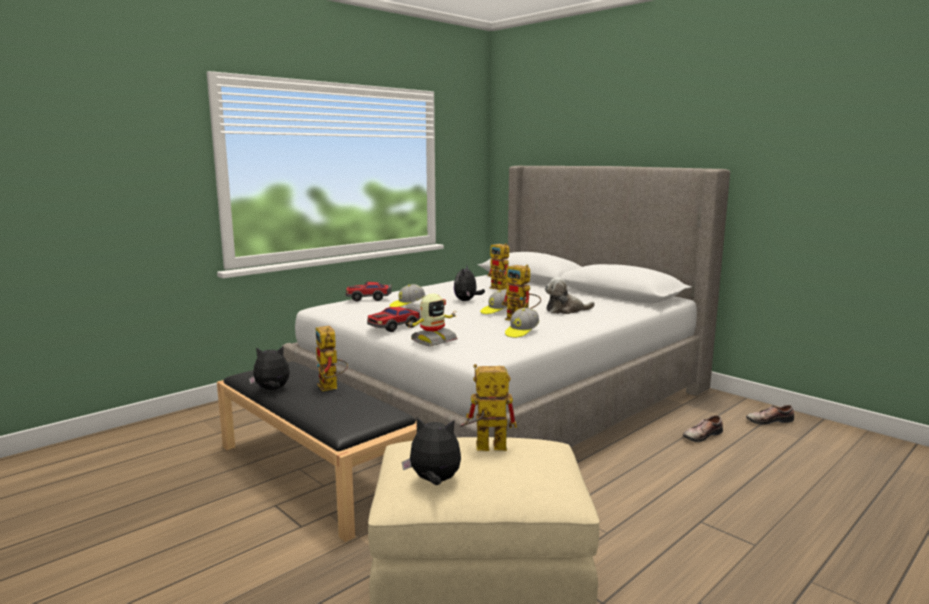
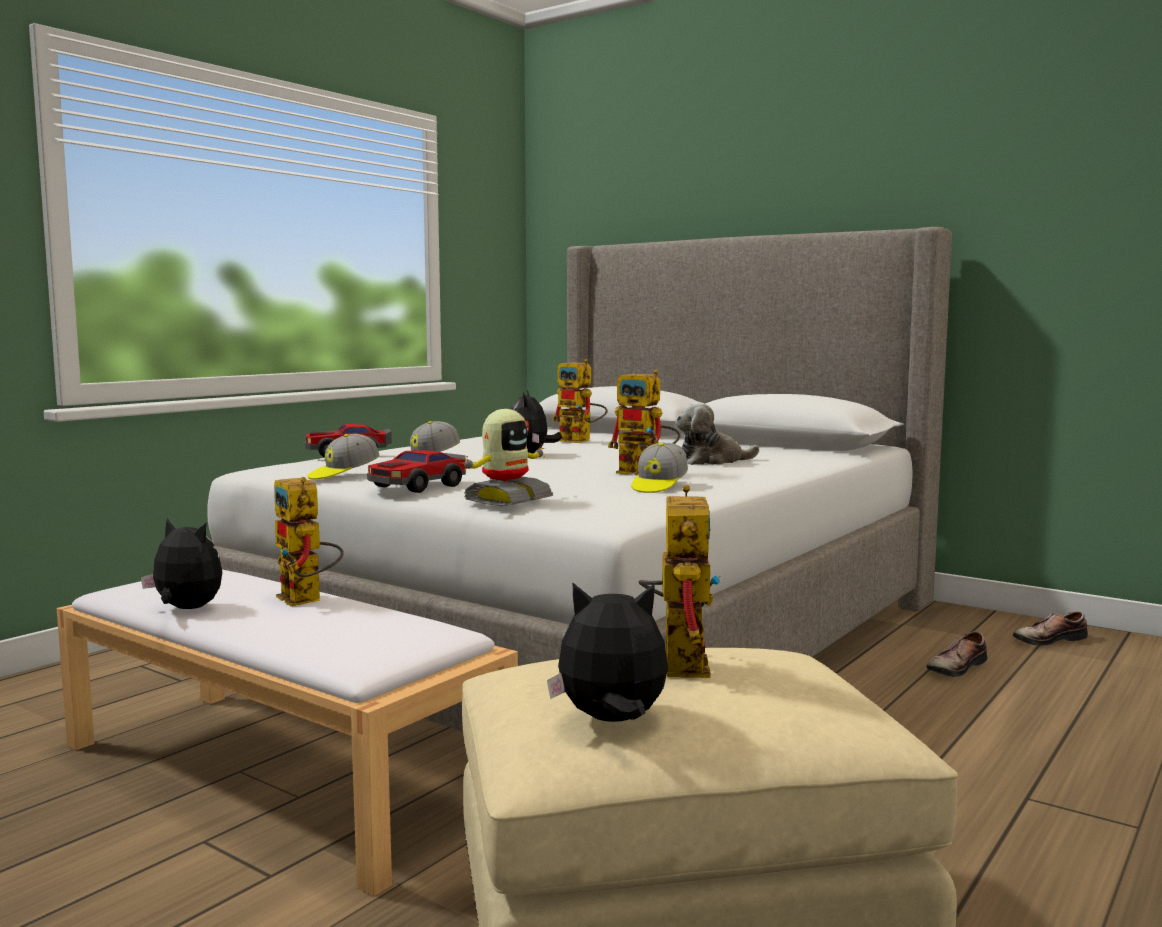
camera: 10 degrees left, 5 degrees down
(272, 390) = (185, 609): plush toy -> plush toy turned 45 degrees clockwise
(318, 472) = (281, 774): black bench -> white bench
(483, 448) = (678, 661): toy robot -> toy robot turned 105 degrees clockwise
(497, 311) = (594, 464): cap -> cap (343, 475)

